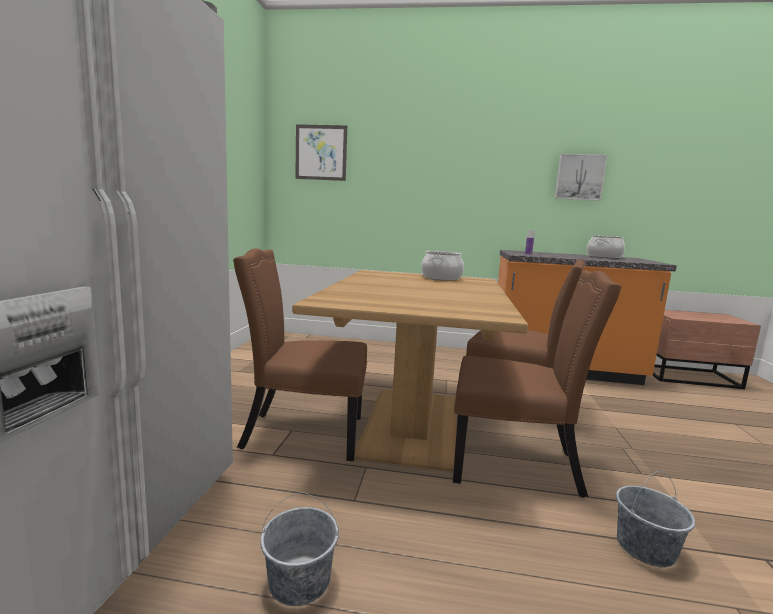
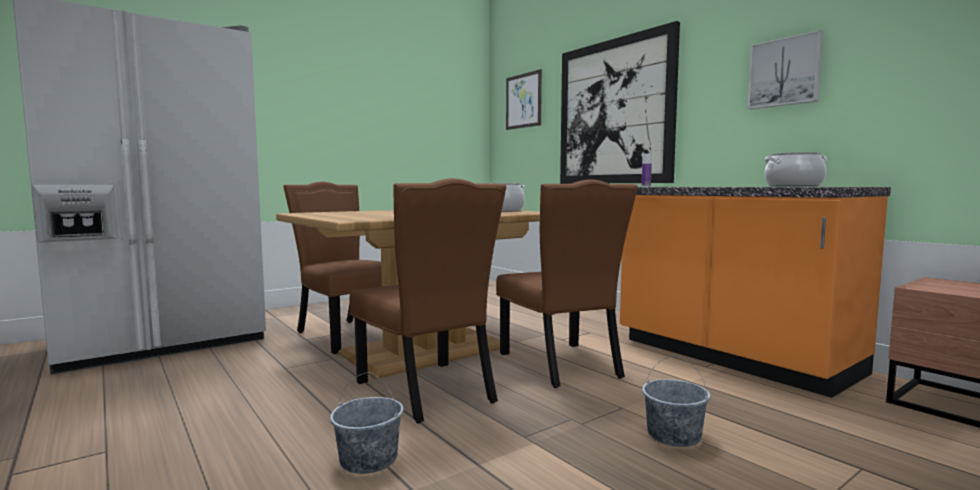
camera: 45 degrees right, 5 degrees down
(299, 581) = (187, 382): grey bucket -> grey bucket (673, 435)
(435, 182) = (614, 112): none -> picture

